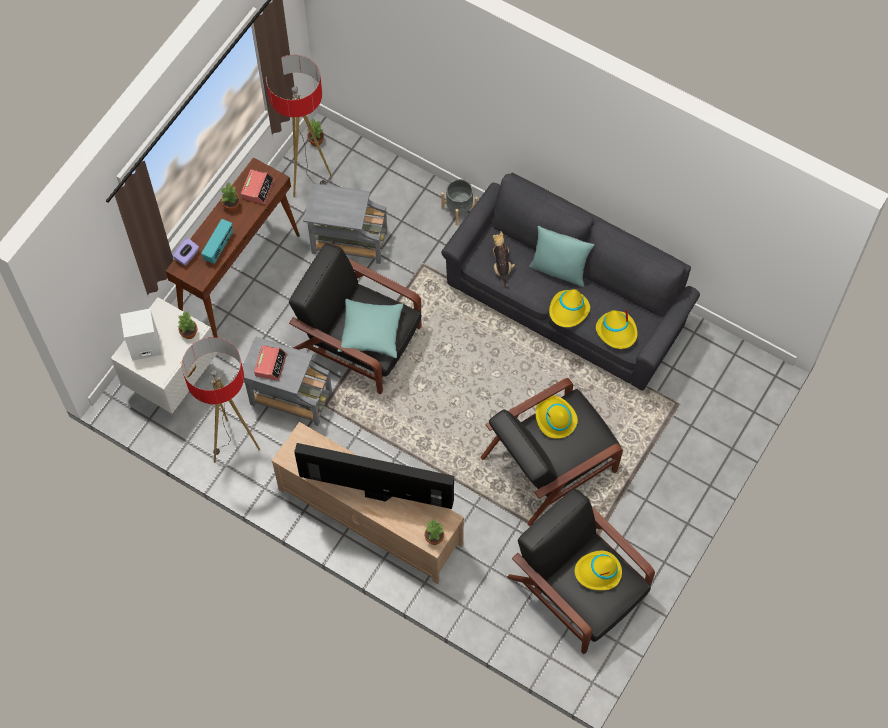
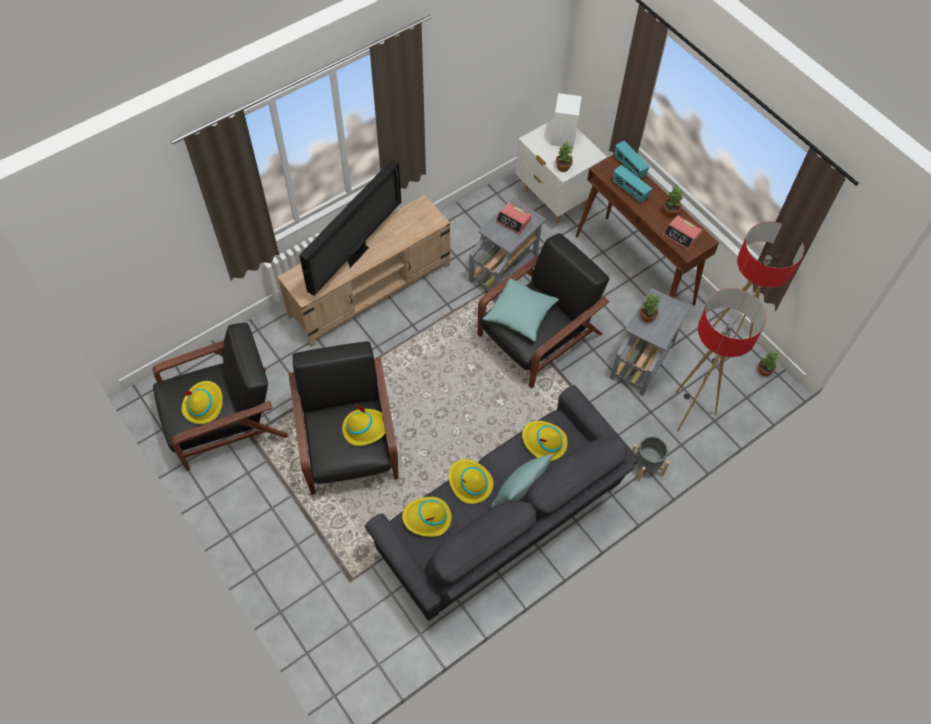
camera: 110 degrees right, 5 degrees down
(187, 256) = (629, 167): purple tissue box -> radio
(233, 444) = (480, 221): floor lamp -> floor lamp (689, 412)
(434, 538) = (295, 280): potted plant -> potted plant (647, 317)
(501, 266) = (544, 442): plush toy -> yellow hat

